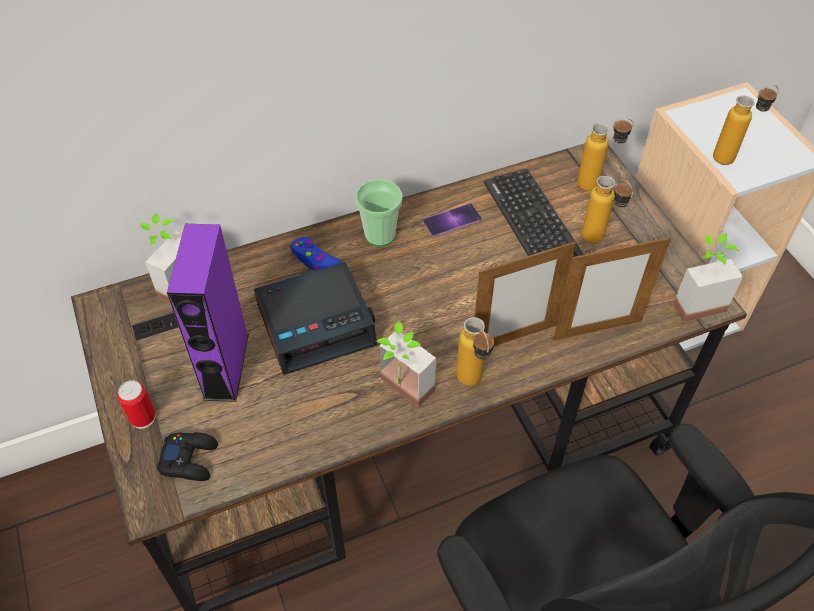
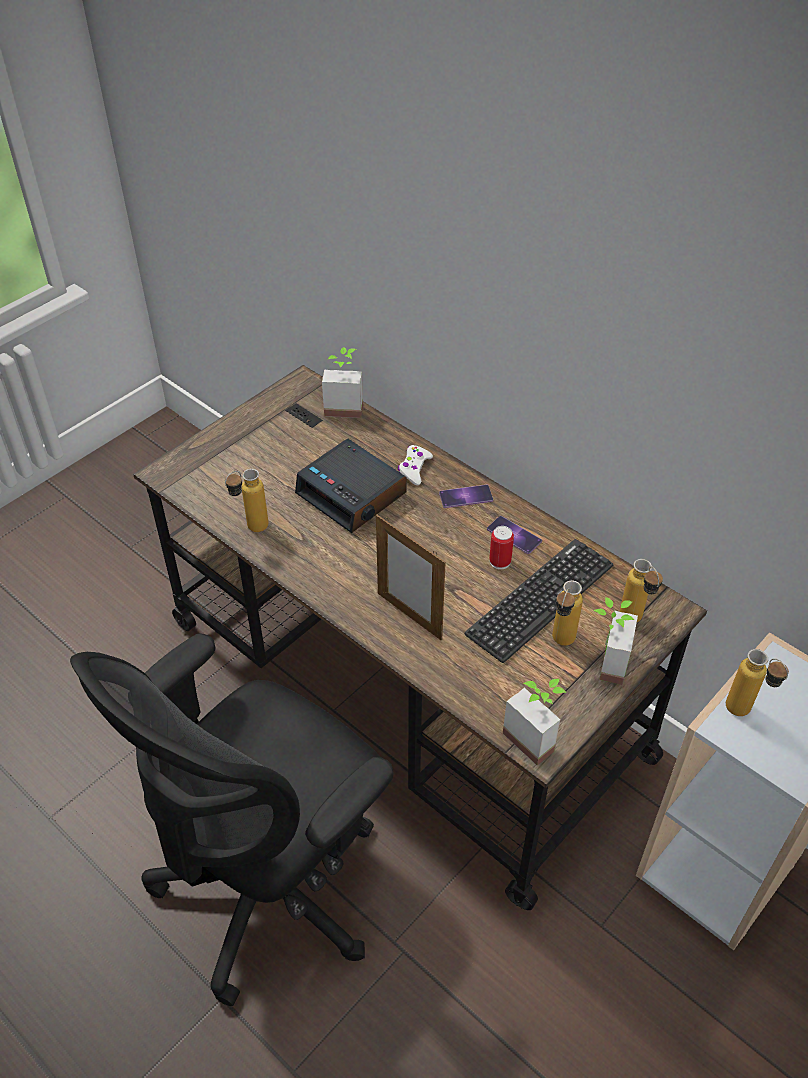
camera: 65 degrees right, 5 degrees down
(142, 417) = (225, 440): can -> can (500, 561)
(190, 459) = (204, 476): black game controller -> none
(226, 366) = (287, 462): purple speaker -> none
(314, 259) = (414, 469): blue game controller -> white game controller
(380, 235) = (466, 496): cup -> phone
(400, 392) = (317, 563): potted plant -> potted plant (604, 661)
(472, 385) = (347, 604): bottle -> bottle (250, 530)
(597, 330) = (453, 670): picture frame -> none

